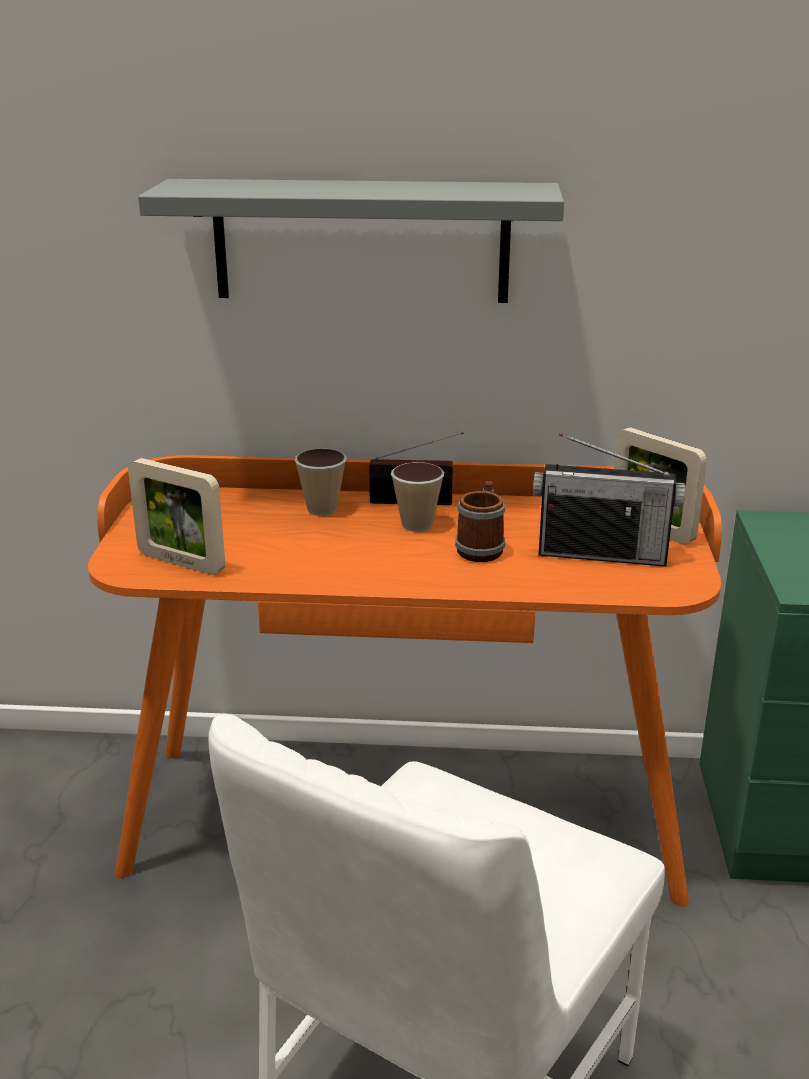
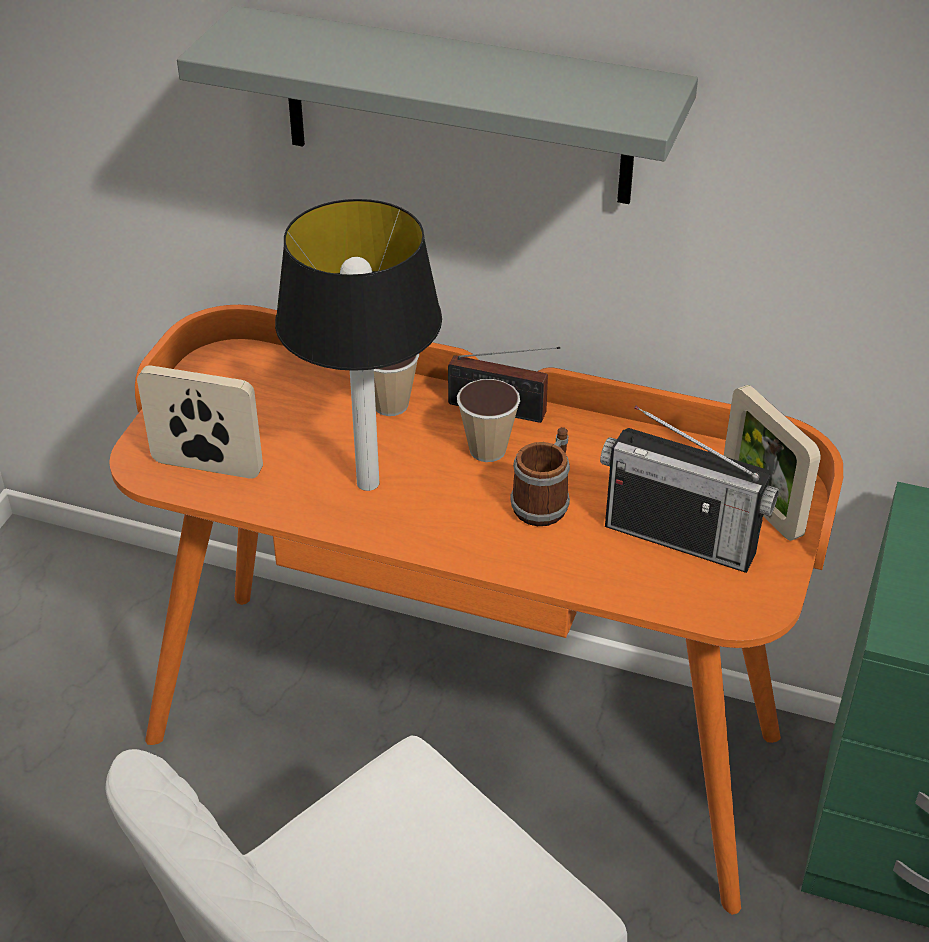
camera: 15 degrees right, 15 degrees up
(181, 562) = (207, 467): picture frame -> picture frame turned 150 degrees clockwise
(329, 555) = (369, 483): none -> table lamp

